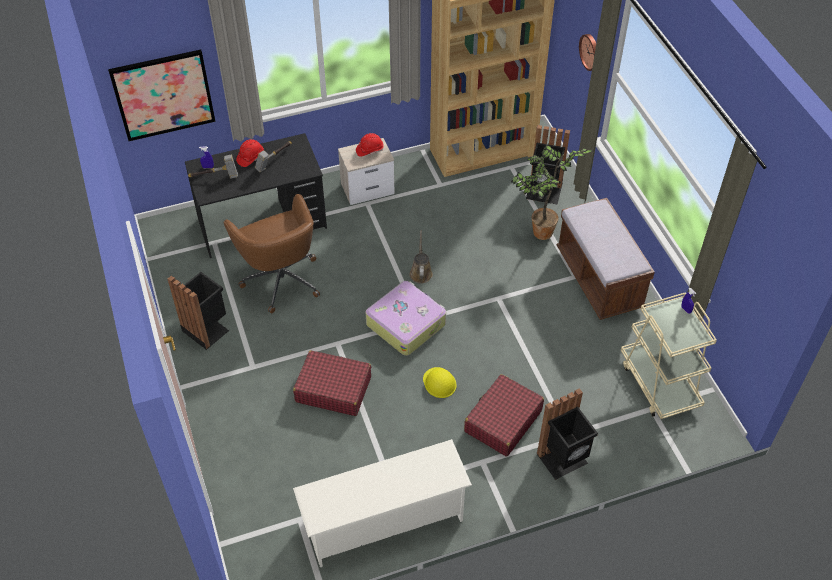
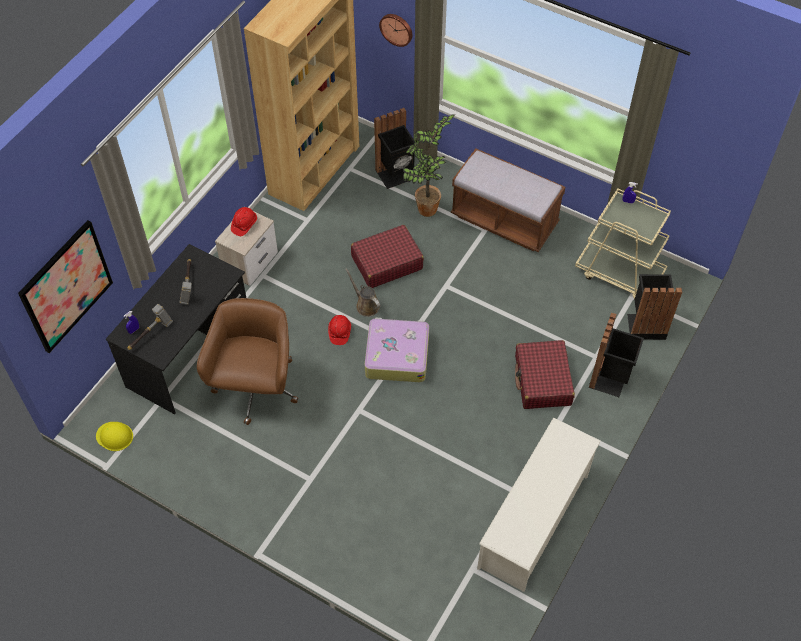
camera: 40 degrees left, 5 degrees up
(207, 329) = (237, 476): black trash can -> black trash can (645, 325)
(250, 157) = (163, 296): red hard hat -> red hard hat (339, 332)
(281, 278) = (256, 388): brown office chair -> brown office chair turned 105 degrees counterclockwise
(333, 389) = (393, 449): red suitcase -> red suitcase (386, 263)
(439, 382) = (468, 384): yellow hard hat -> yellow hard hat (114, 436)

